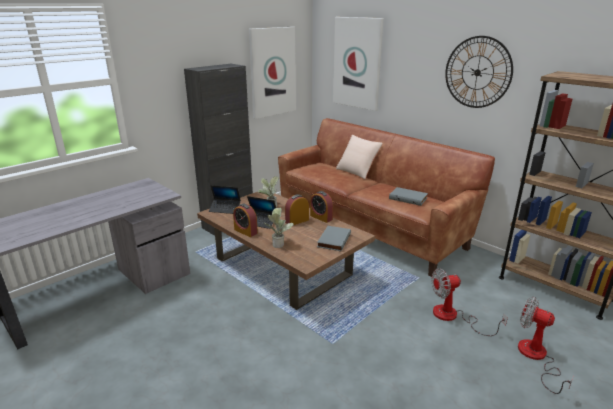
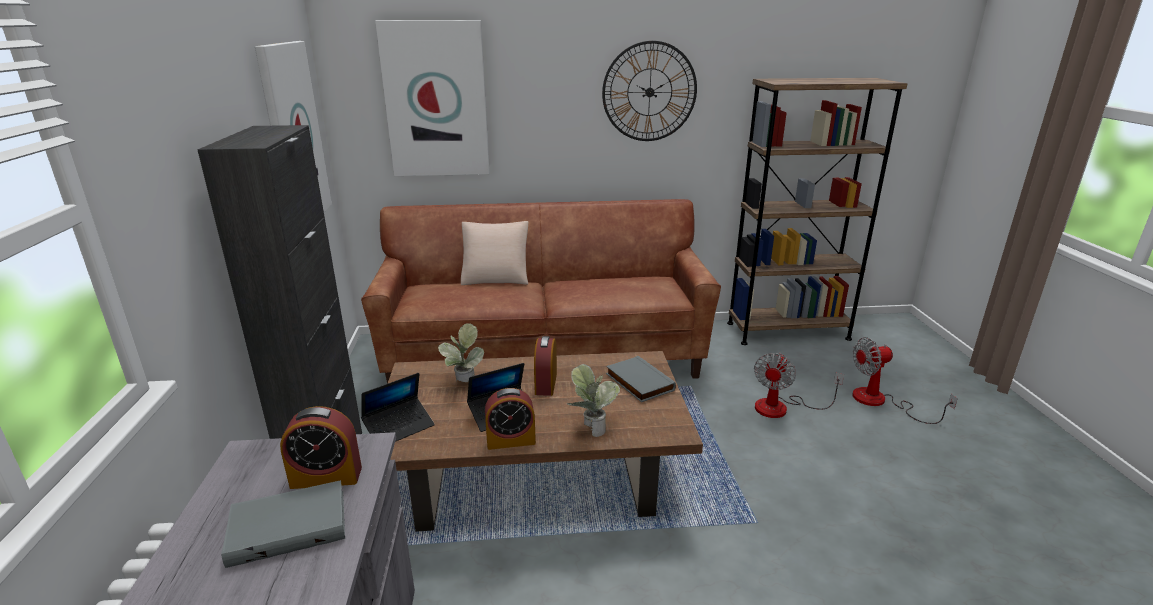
camera: 50 degrees left, 0 degrees up
(321, 217) = (563, 362): alarm clock -> alarm clock (326, 477)
(408, 198) = (629, 286): grey book -> grey book (289, 525)

